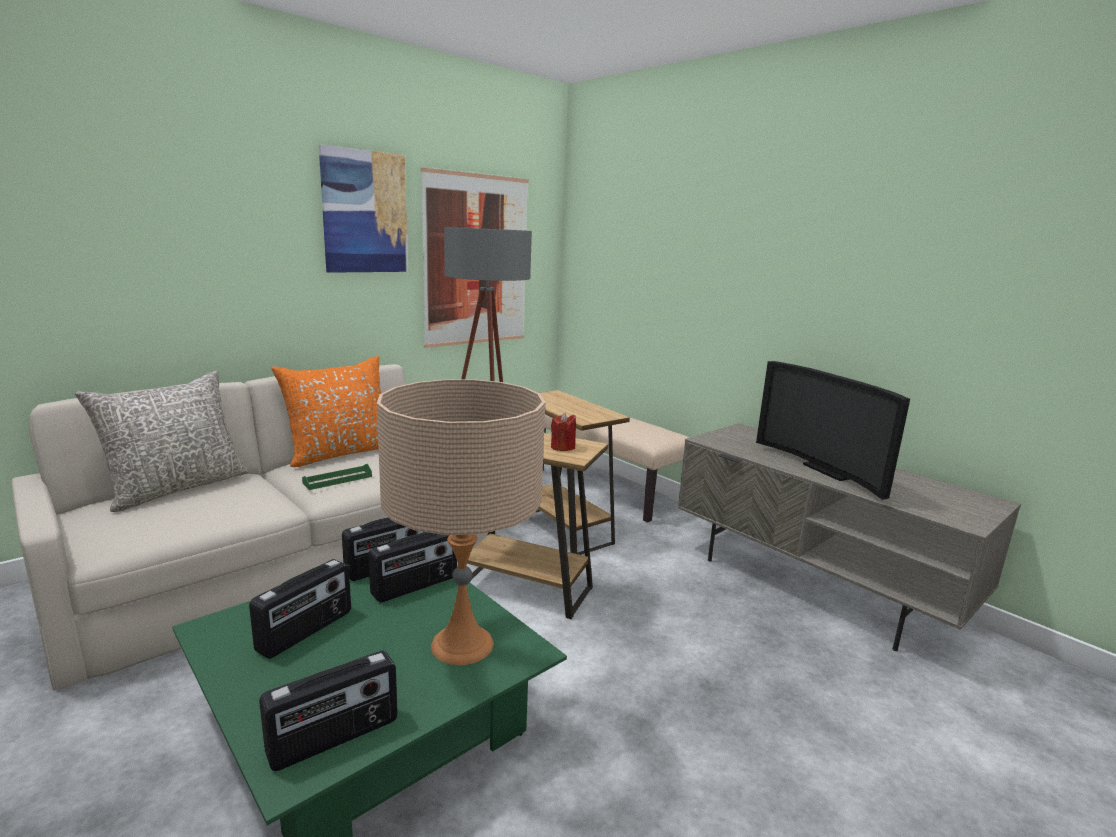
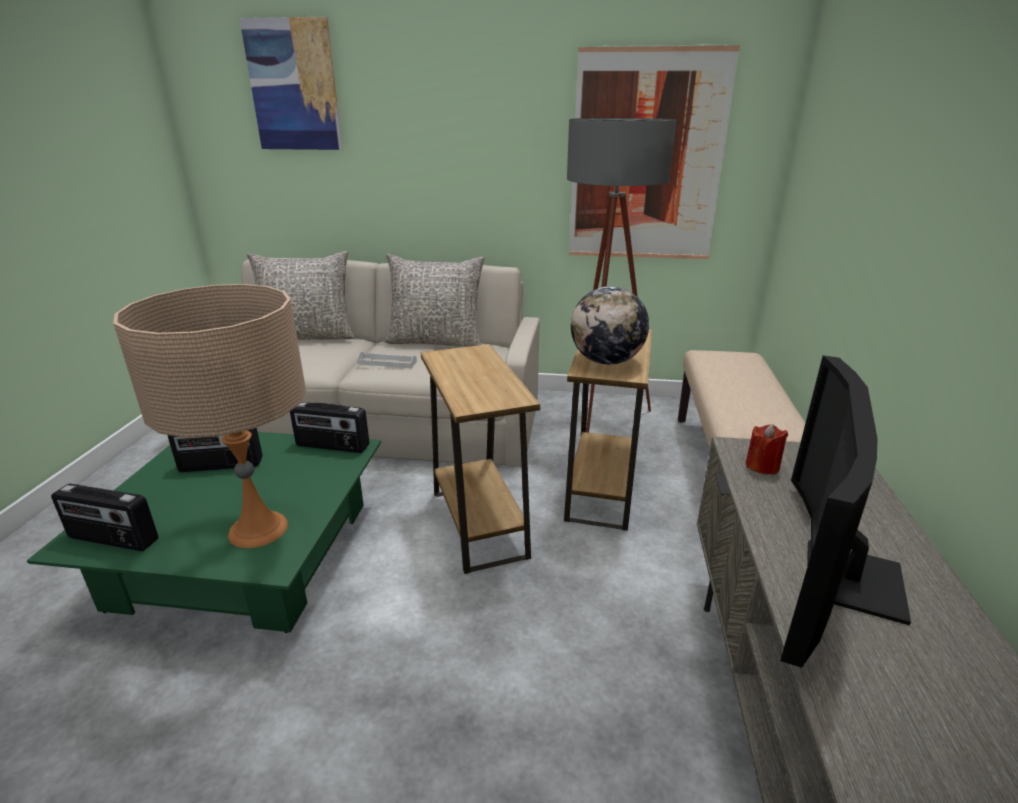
camera: 50 degrees right, 10 degrees up
(337, 480) = (387, 362): green tray -> white tray
(340, 452) = (436, 341): orange pillow -> grey pillow
(365, 212) = (509, 105): picture -> picture (294, 86)
(415, 586) = (318, 470): radio -> none
(562, 447) = (485, 391): red candle -> red candle (762, 466)
(582, 412) = (606, 361): none -> globe

